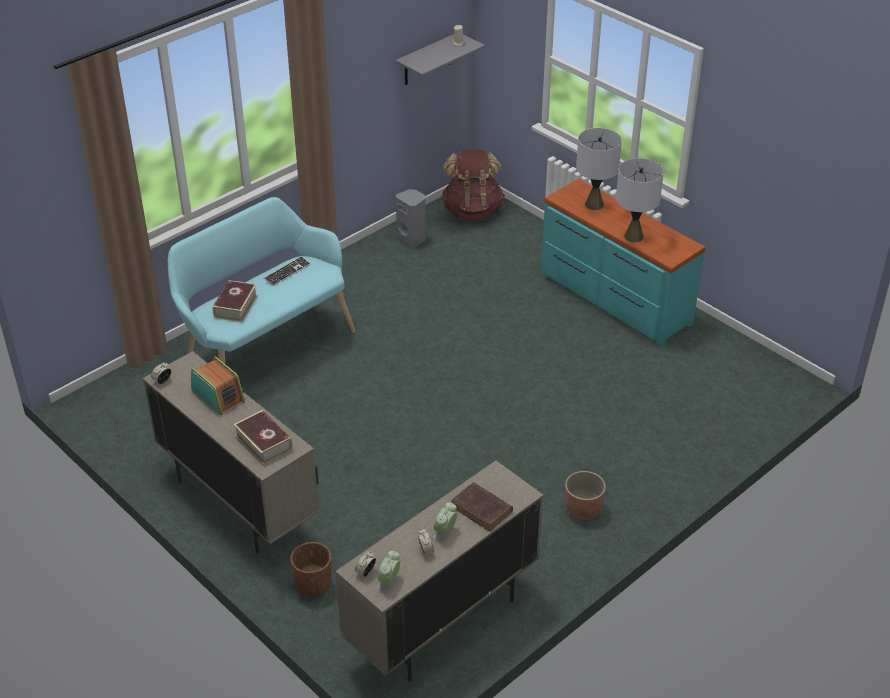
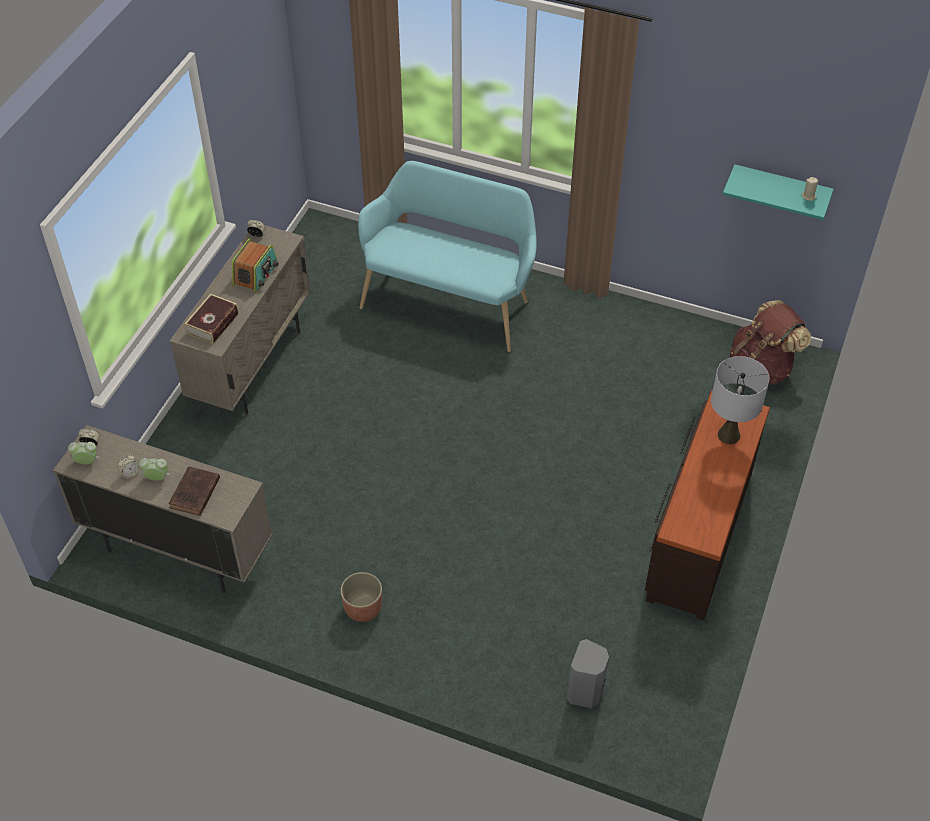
camera: 65 degrees right, 10 degrees up
(235, 306) = (413, 243): book -> none
(287, 272) = (481, 256): keyboard -> none
(313, 585) = (185, 449): brown planter -> none
(412, 239) = (679, 338): grey speaker -> grey speaker (586, 692)
(427, 60) = (780, 190): grey shelf -> turquoise shelf
(613, 299) = (697, 535): turquoise dresser -> brown dresser
(634, 236) = (693, 487): grey table lamp -> none

